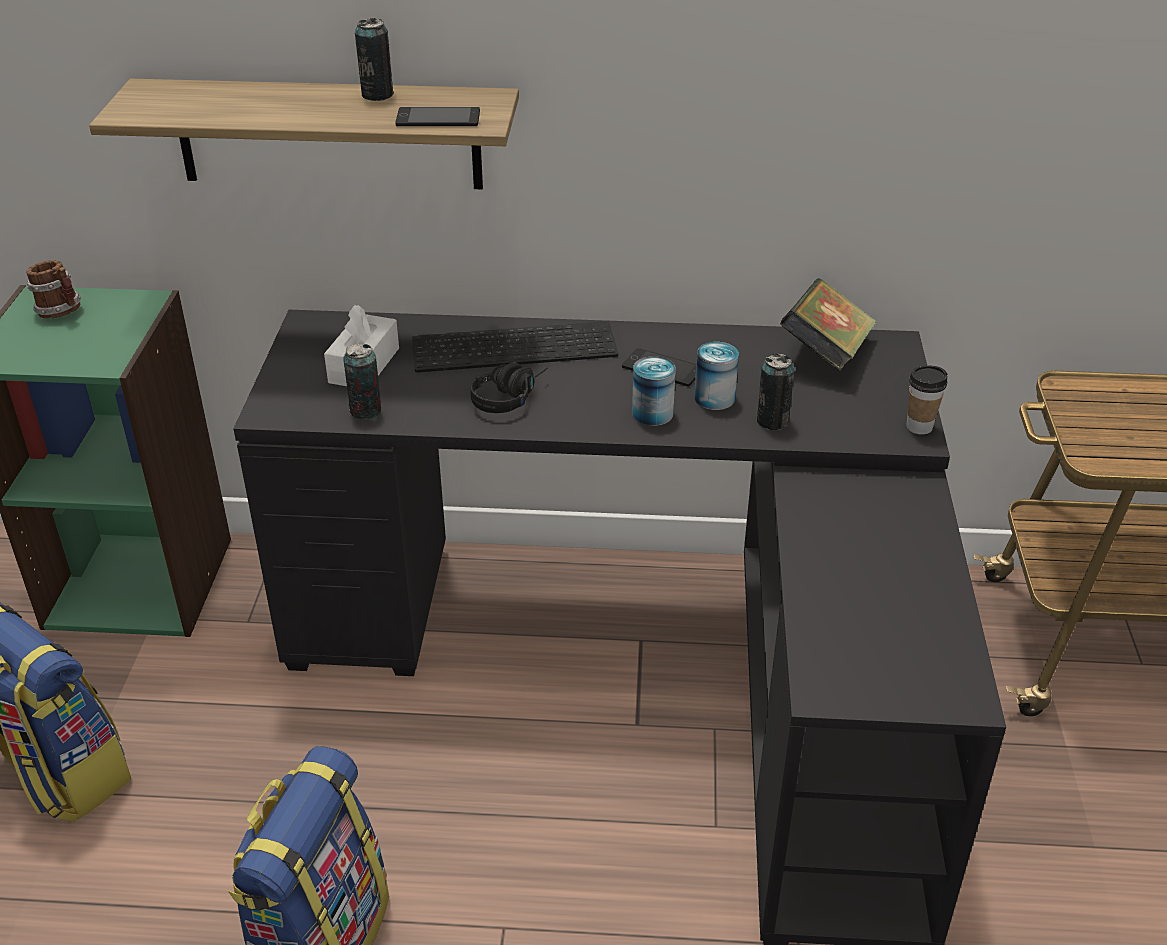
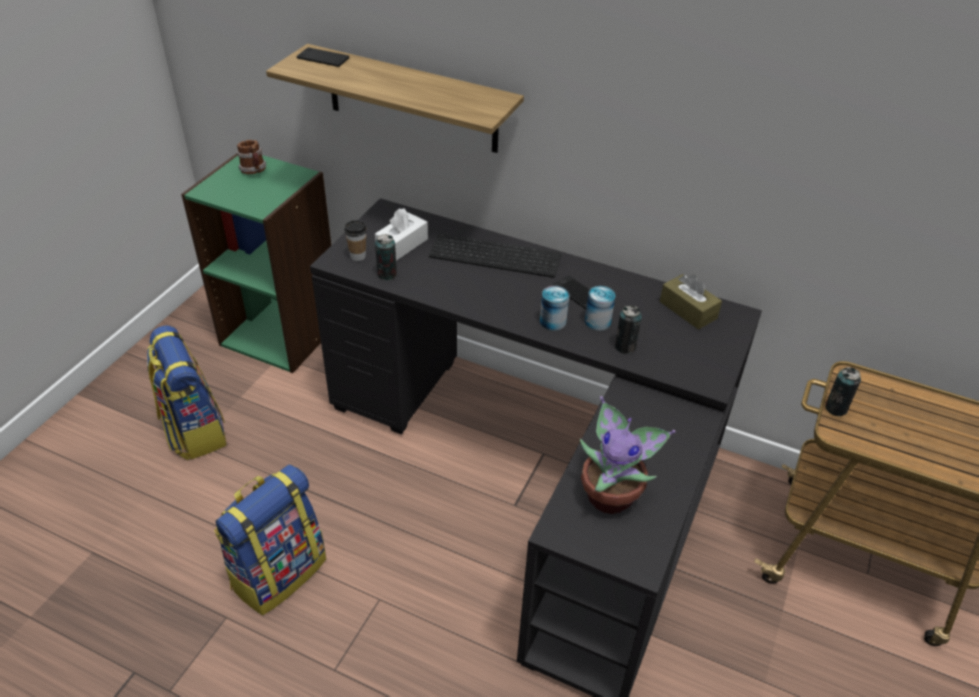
camera: 20 degrees right, 5 degrees up
(377, 95) = (436, 83): can -> can (836, 408)
(438, 118) = (460, 107): phone -> phone (323, 58)
(510, 396) = (474, 287): black headphones -> none
(825, 354) = (688, 310): book -> brown tissue box
(868, 620) = (612, 495): none -> potted plant
(919, 427) = (719, 377): cup -> cup (358, 256)

